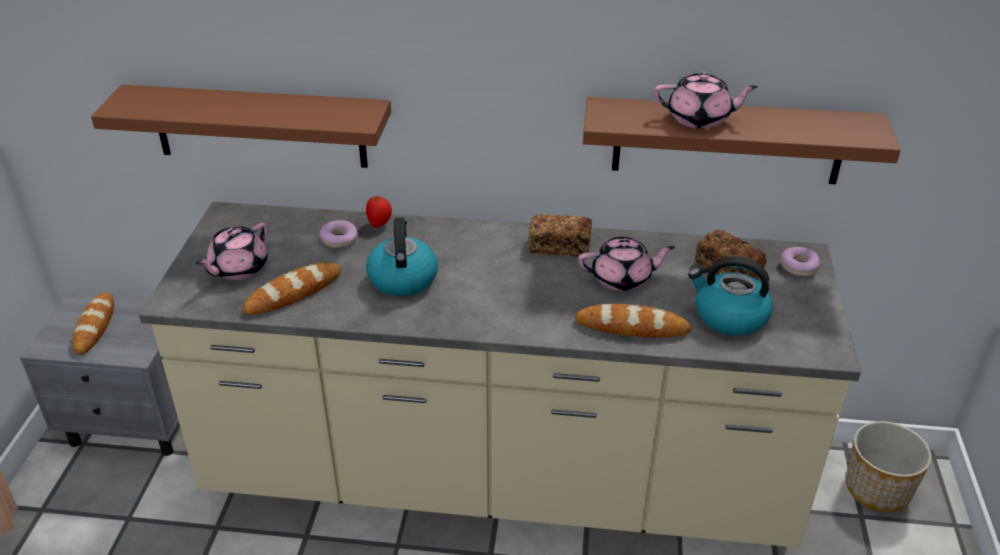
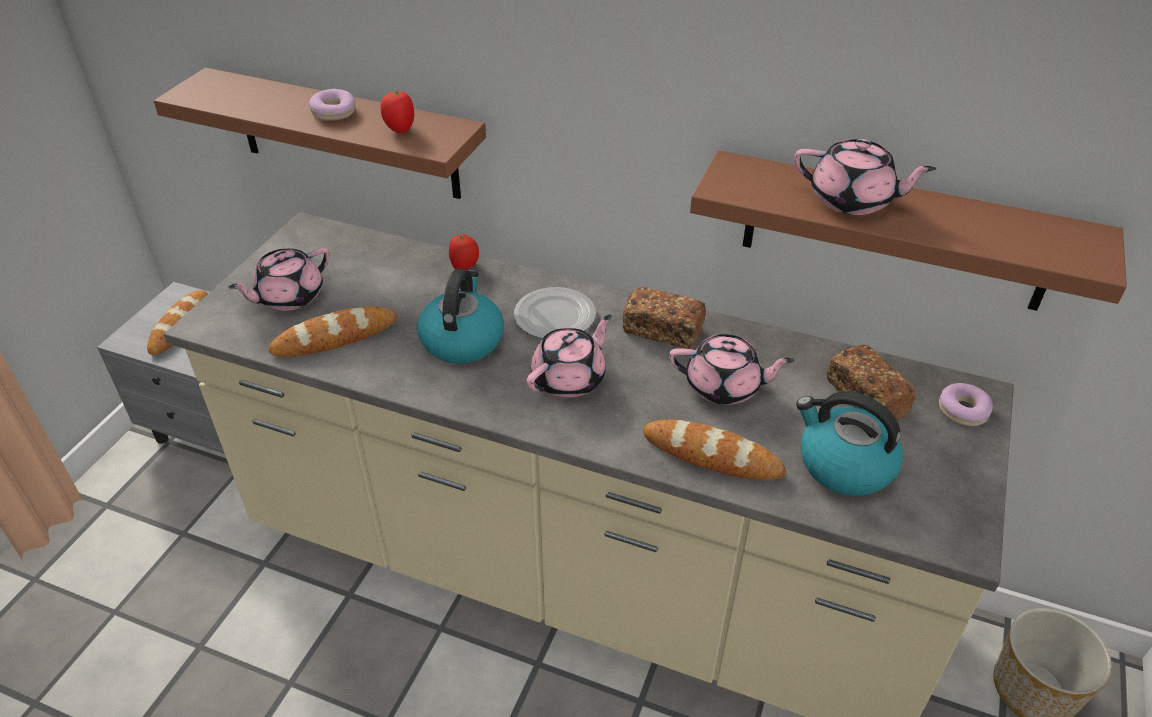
camera: 15 degrees right, 5 degrees up
(323, 113) = (400, 129): none -> tomato
(339, 239) = (412, 279): donut -> donut (333, 112)
(470, 250) = (554, 316): none -> plate
(502, 292) = (570, 378): none -> pink teapot

